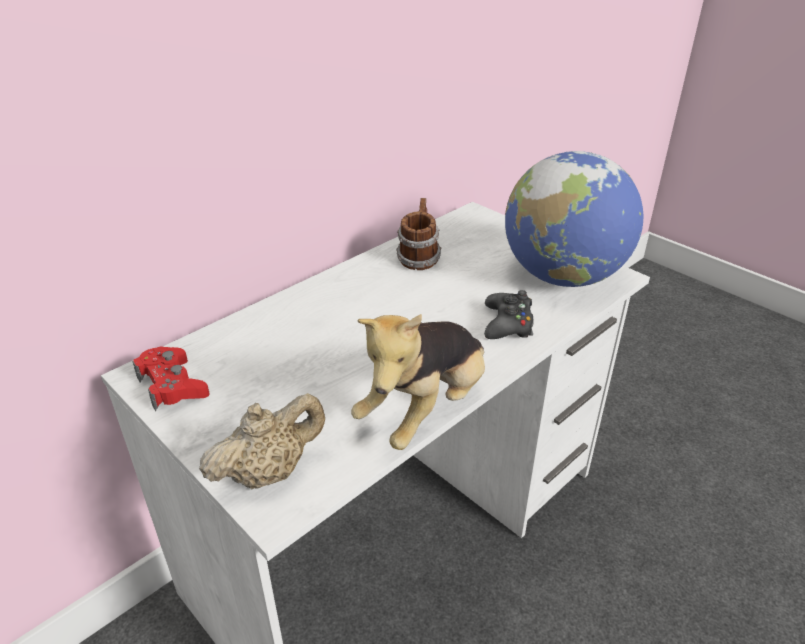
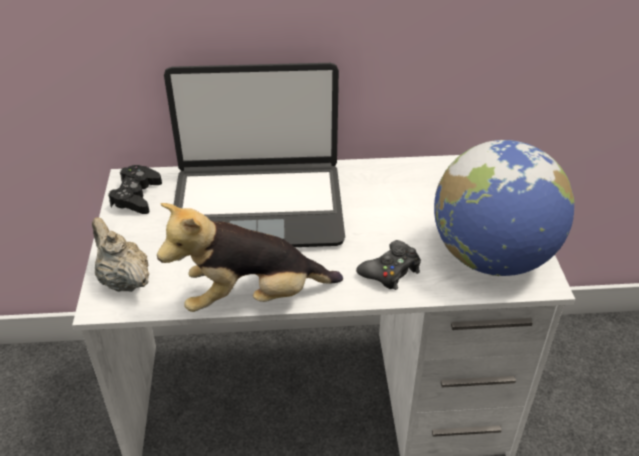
camera: 40 degrees right, 5 degrees up
(172, 385) = (136, 196): red game controller -> black game controller
(269, 472) = (123, 280): beige teapot -> beige teapot turned 135 degrees counterclockwise
(322, 331) = (258, 206): none -> laptop
(418, 259) = (393, 184): mug -> none

